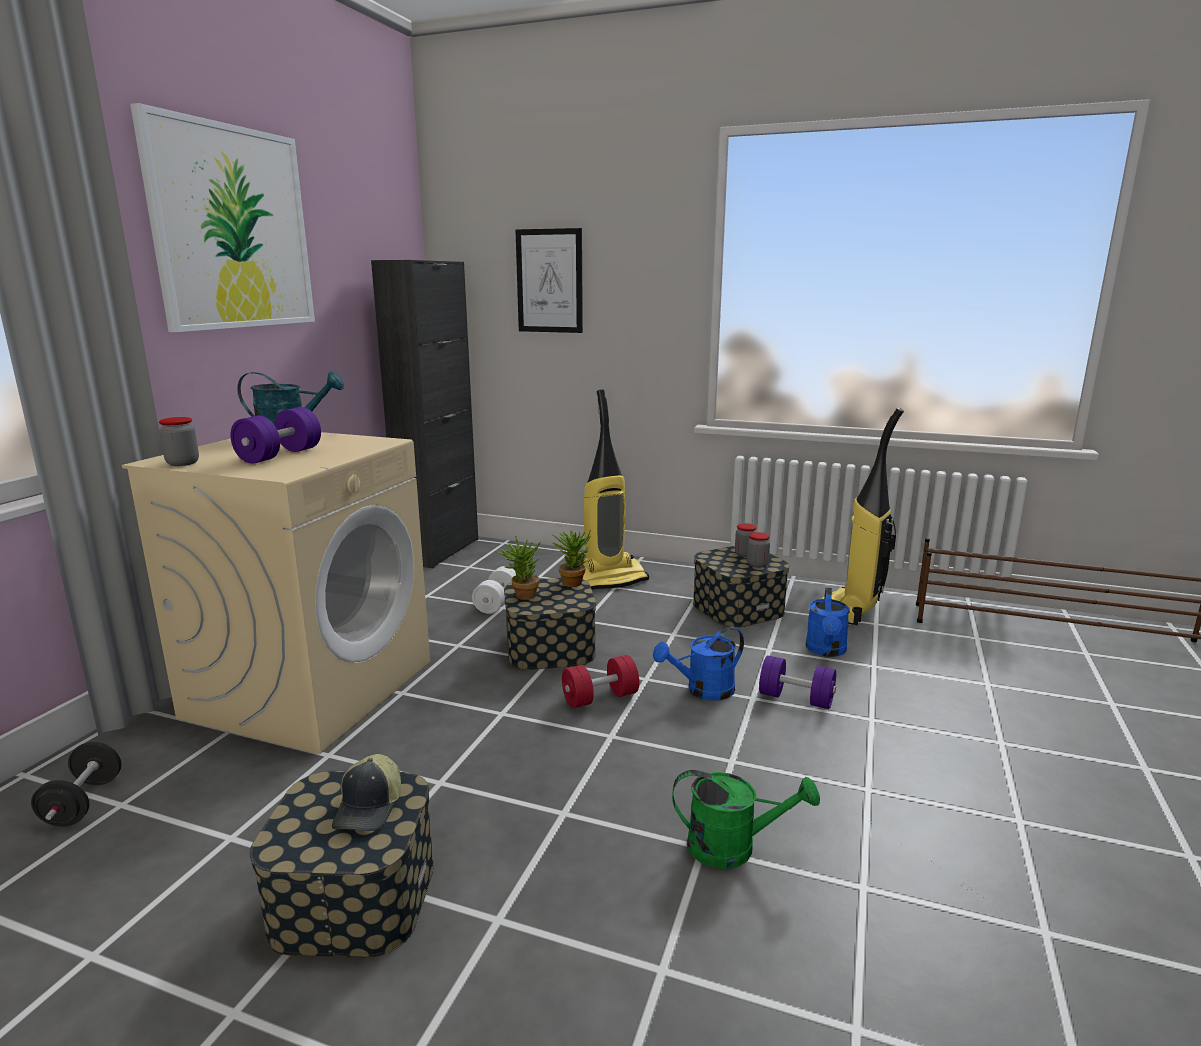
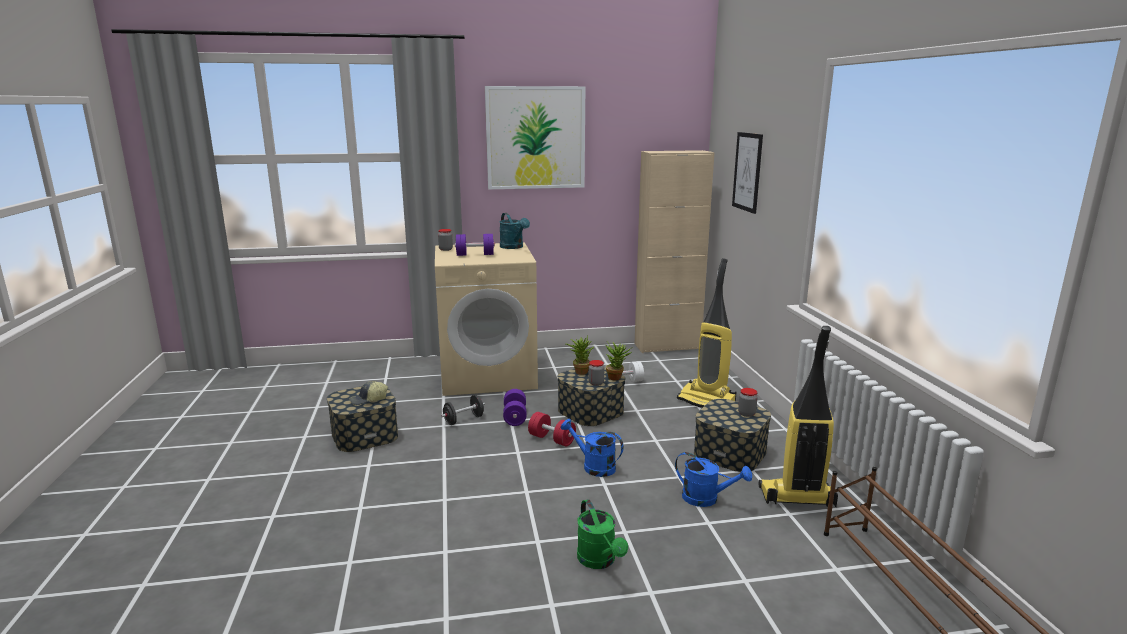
camera: 60 degrees right, 0 degrees up
(83, 803) = (382, 372): black dumbbell -> black dumbbell (463, 420)
(439, 551) = (667, 346): black cabinet -> beige cabinet
(733, 847) = (450, 507): green watering can -> green watering can (599, 561)
(757, 564) = (733, 421): jar -> jar (596, 383)
(796, 699) = (620, 499): purple dumbbell -> purple dumbbell (515, 417)
(826, 651) = (706, 499): blue watering can -> blue watering can turned 135 degrees counterclockwise

